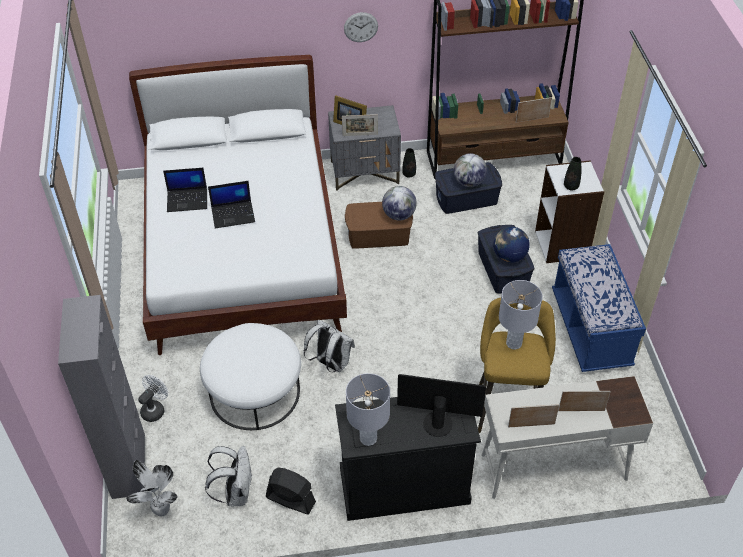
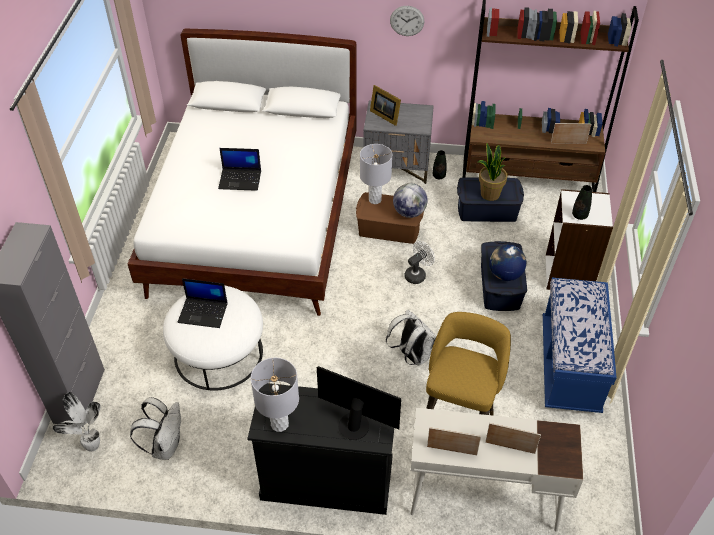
camera: 15 degrees right, 0 degrees up
(155, 409) = (123, 348): white fan -> white fan (417, 274)
(188, 200) = (204, 158): laptop -> laptop (204, 312)
(290, 499) = (213, 465): black fan -> none
(330, 363) = (299, 342): white backpack -> white backpack (411, 355)
(360, 135) = (390, 128): picture frame -> none
(469, 182) = (489, 194): globe -> potted plant
(513, 343) = (464, 362): grey table lamp -> grey table lamp (374, 200)

